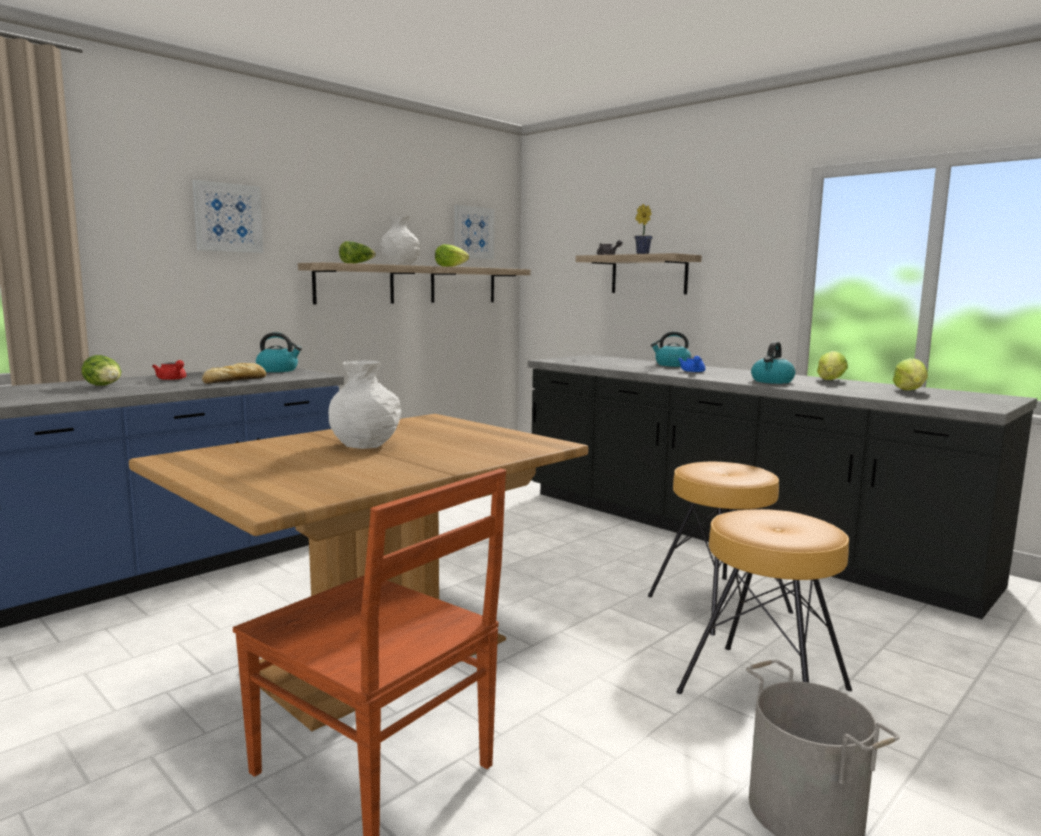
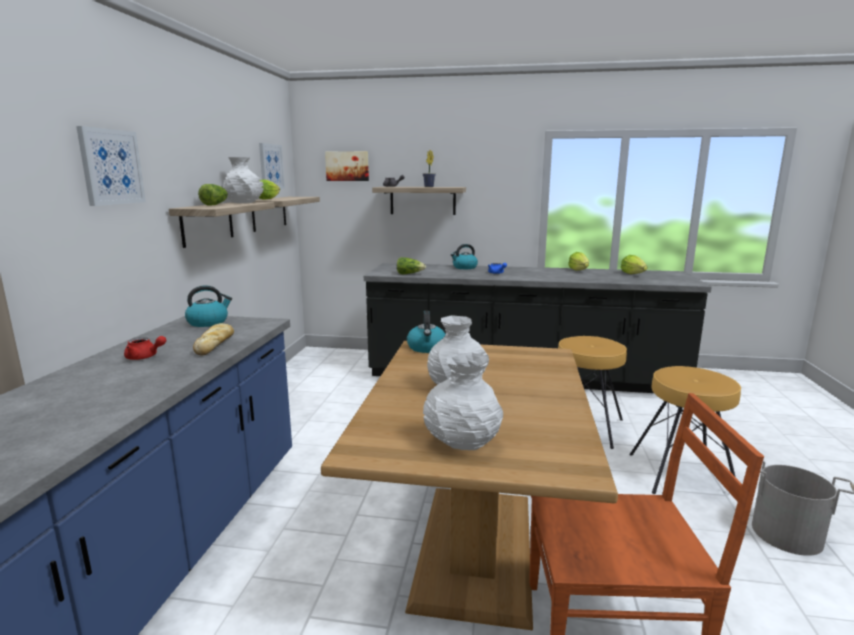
camera: 35 degrees left, 5 degrees up
(105, 386) = (100, 384): lettuce -> lettuce (409, 274)
(250, 470) = (461, 442): none -> white vase
(570, 232) = (347, 166): none -> picture
(772, 381) = (558, 276): kettle -> kettle (427, 348)

